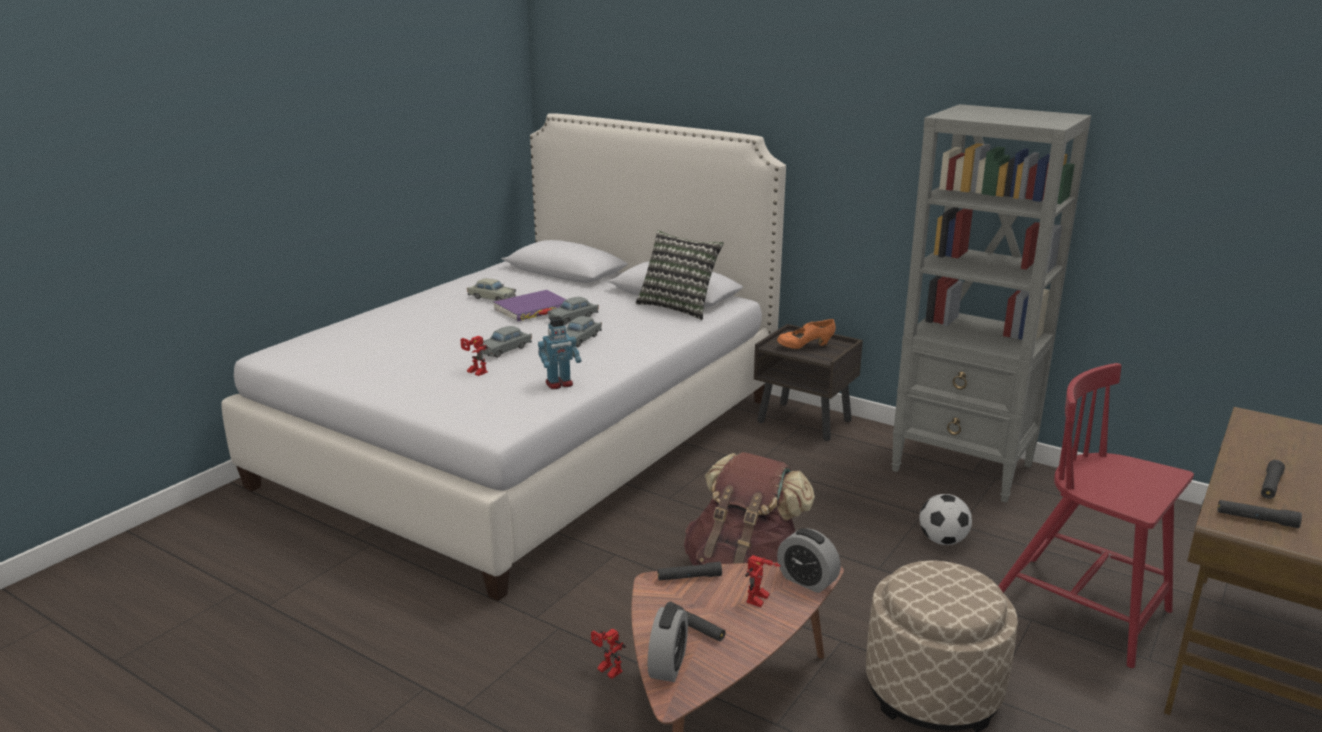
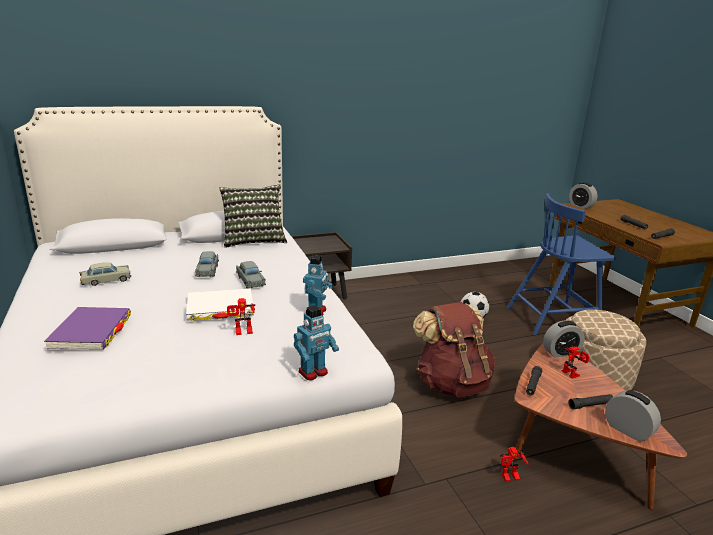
camera: 55 degrees left, 0 degrees up
(444, 419) = (313, 372): none -> toy robot
(505, 349) = (220, 308): grey toy car -> white book
(533, 309) = (165, 275): purple book -> purple book (91, 332)
(805, 347) = (318, 245): orange shoe -> none
(963, 468) = (416, 284): grey bookcase -> none
(1082, 610) = (553, 318): red chair -> blue chair
(1273, 425) = (581, 206): none -> alarm clock

